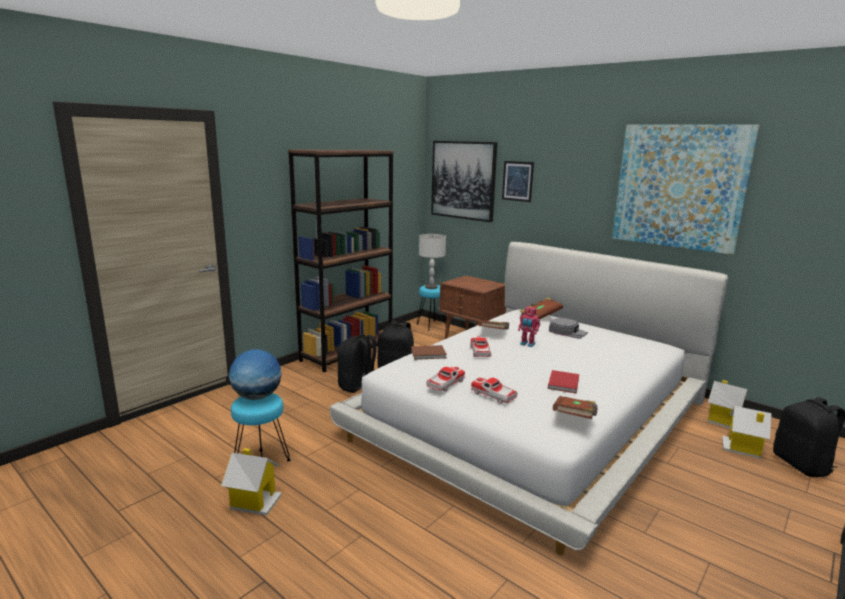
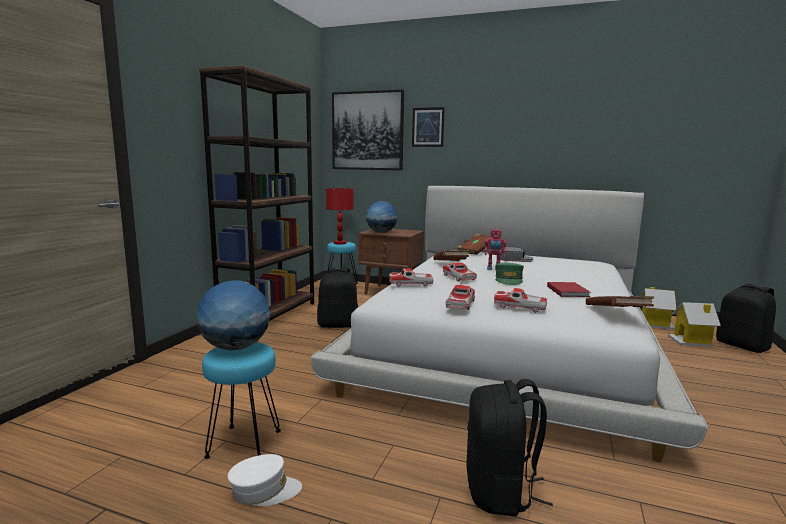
camera: 20 degrees left, 5 degrees down
(254, 501) = (264, 490): toy house -> white cap
(358, 386) = (306, 343): black backpack -> black backpack (500, 492)
(429, 354) = (411, 284): brown book -> toy car
(431, 287) = (339, 243): grey table lamp -> red table lamp
(462, 284) = (381, 232): none -> globe
(524, 361) = (509, 280): none -> green cap
(679, 187) = (589, 119): picture -> none

